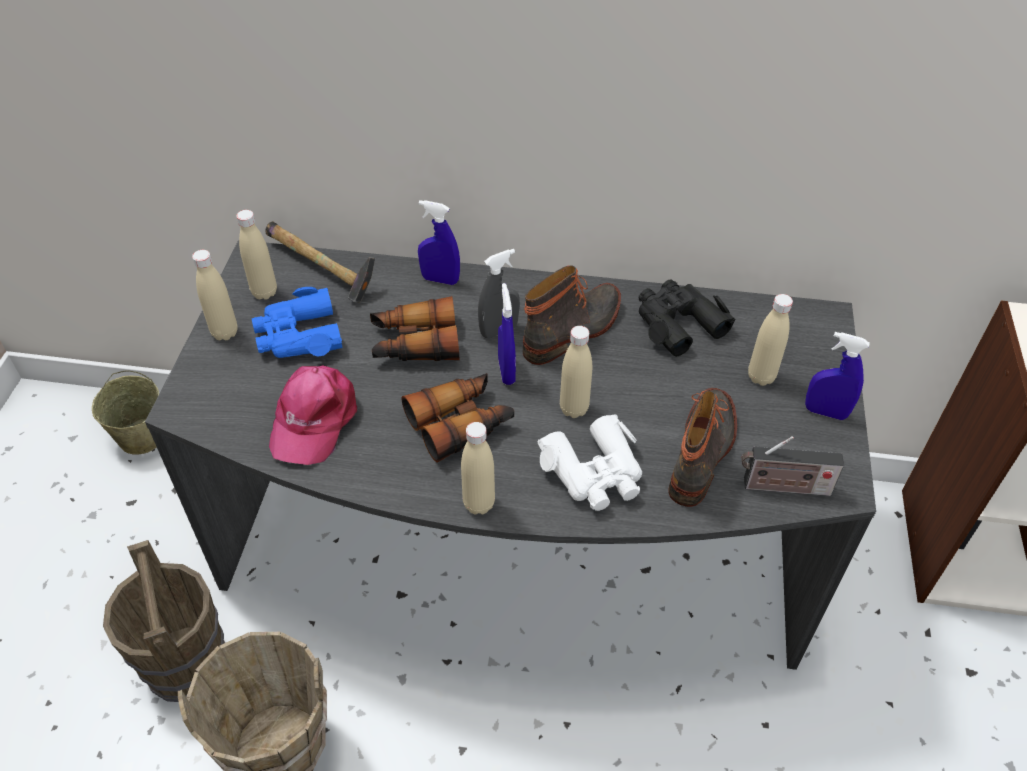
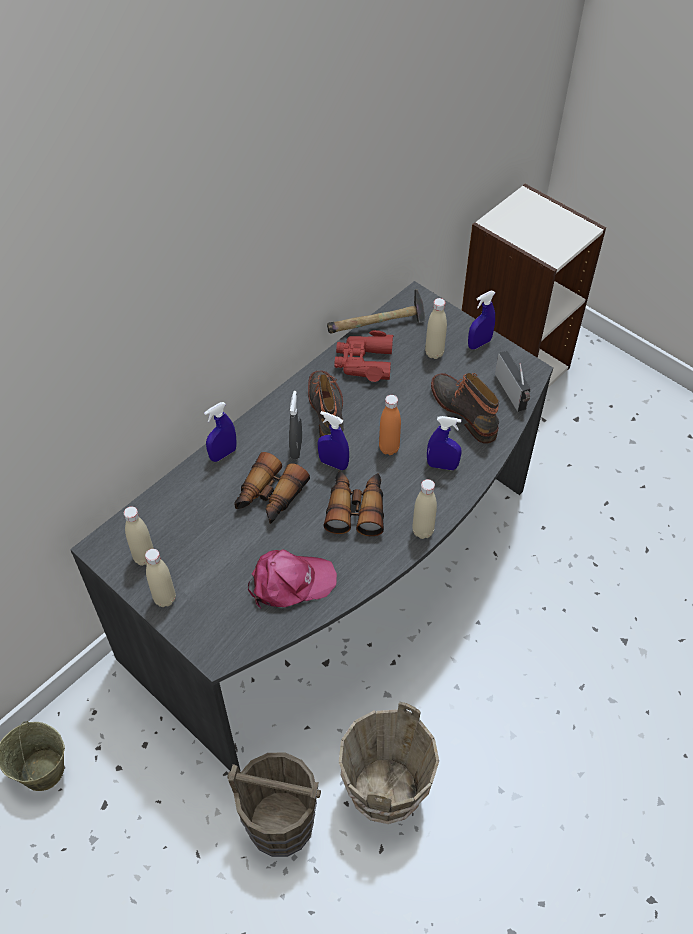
camera: 55 degrees left, 5 degrees up
(298, 335) = (206, 557): blue binoculars -> none
(313, 419) = (290, 582): pink cap -> pink cap turned 60 degrees counterclockwise
(321, 270) = (152, 514): hammer -> hammer (379, 326)
(574, 409) = (389, 448): beige bottle -> orange bottle
(595, 472) = (442, 465): white binoculars -> blue spray bottle
(677, 322) = (364, 362): black binoculars -> red binoculars
(782, 487) = (512, 393): radio -> radio turned 60 degrees counterclockwise

